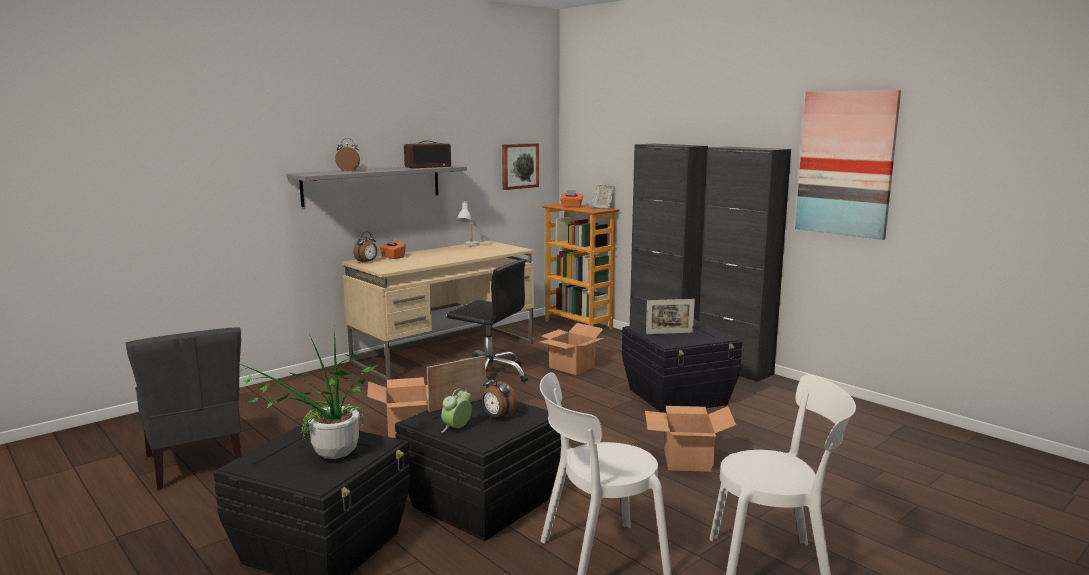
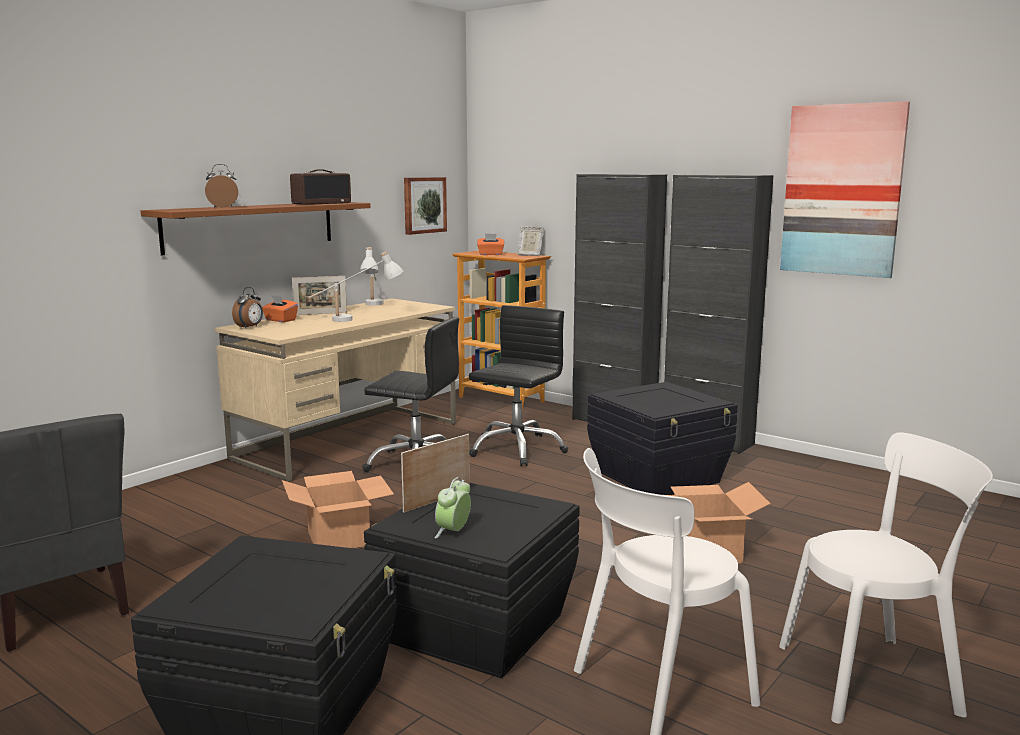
camera: 10 degrees left, 0 degrees up
(325, 457) = (291, 584): potted plant -> none
(373, 184) = (251, 226): grey shelf -> brown shelf
(451, 258) = (357, 319): none -> white table lamp
(497, 417) = (498, 513): alarm clock -> none
(572, 367) = (516, 449): cardboard box -> black office chair
(669, 333) = (649, 399): picture frame -> picture frame (320, 313)

